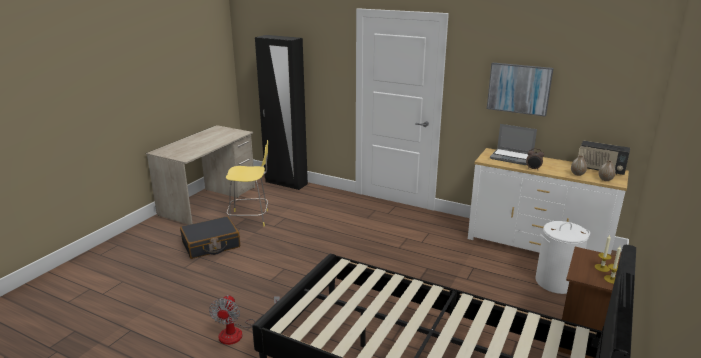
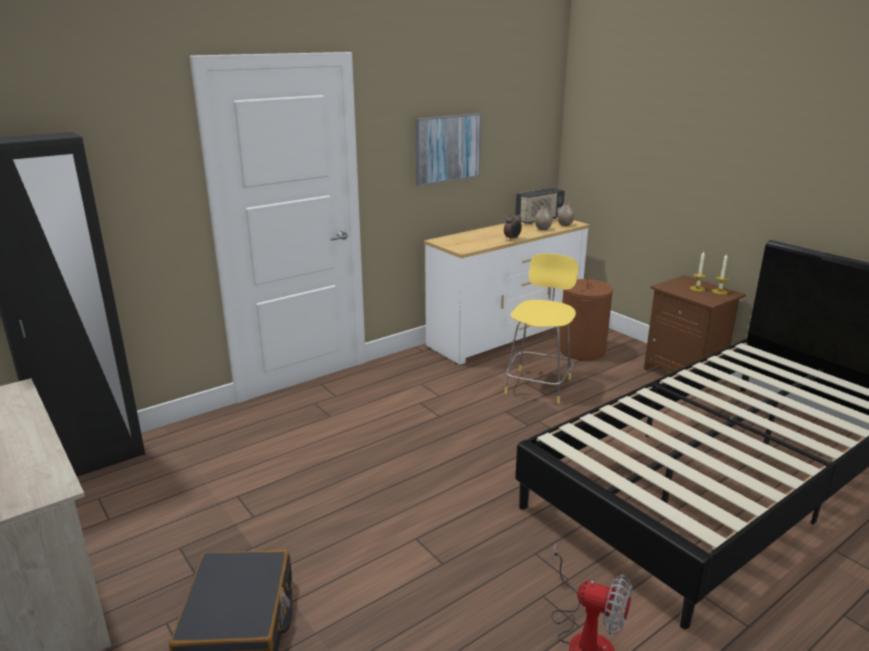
camera: 65 degrees left, 0 degrees up
(250, 218) = (188, 541): yellow stool -> yellow stool (539, 384)
(512, 157) = (470, 238): laptop -> none
(556, 282) = (582, 350): white laundry basket -> brown laundry basket

